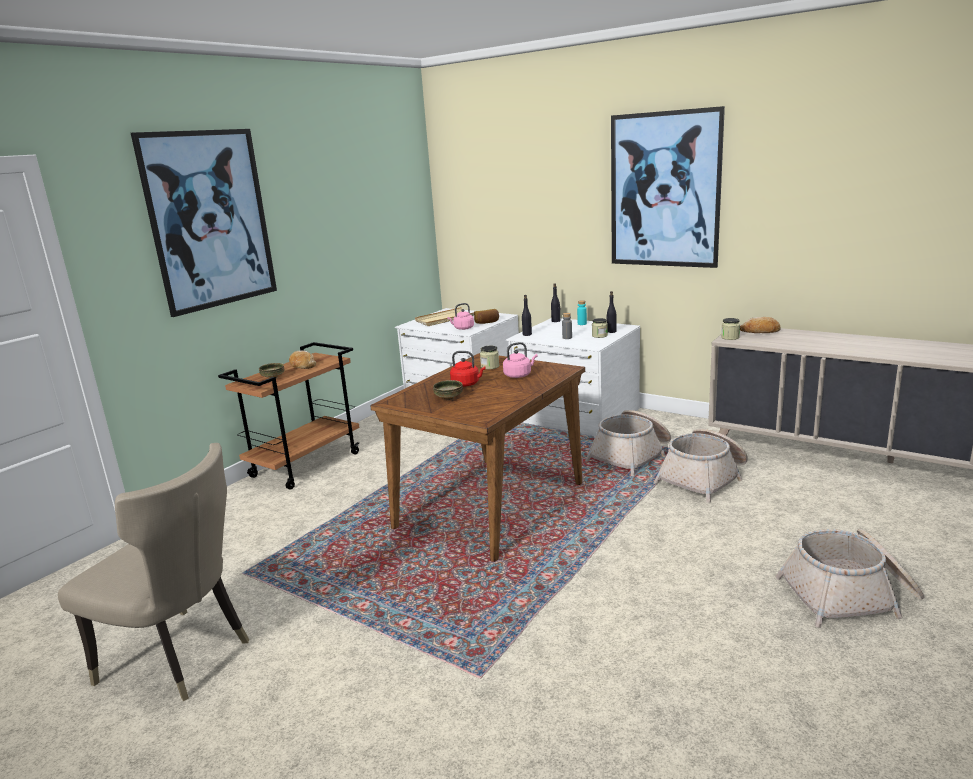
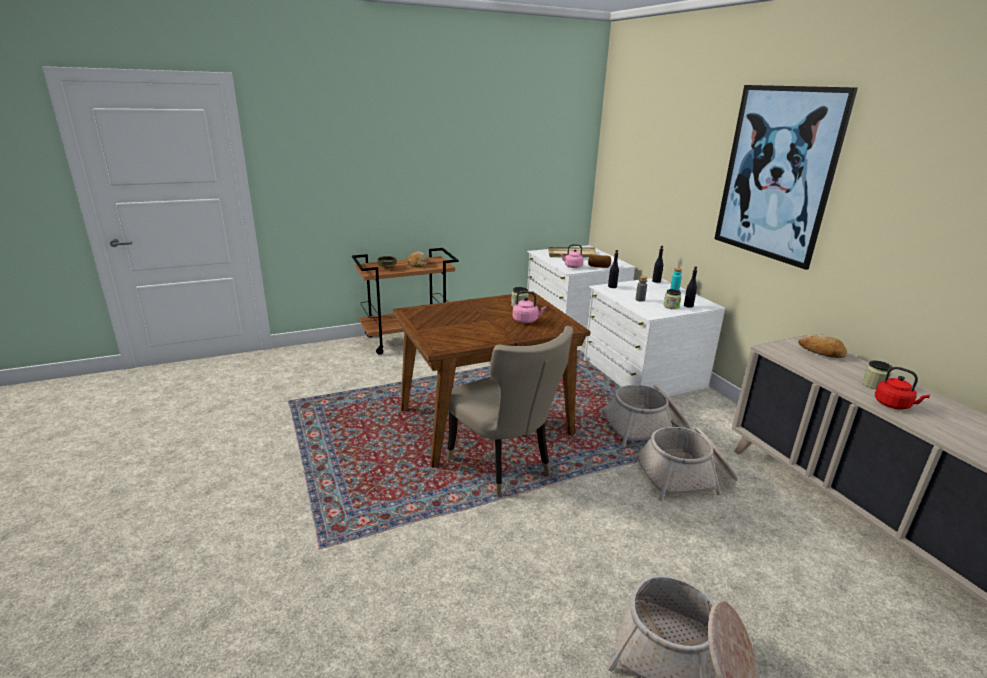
camera: 30 degrees right, 5 degrees up
(182, 659) = (200, 441): beige chair -> beige chair (503, 467)
(210, 220) = (365, 136): picture -> none
(449, 398) = (447, 322): bowl -> none
(467, 384) = (478, 315): red kettle -> red kettle (894, 405)
(730, 337) = (777, 347): jar -> jar (873, 384)

